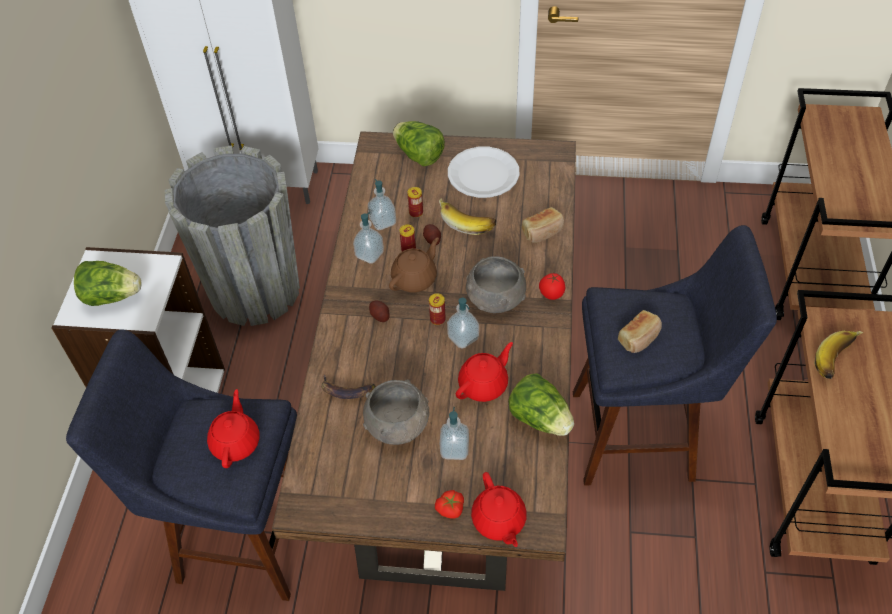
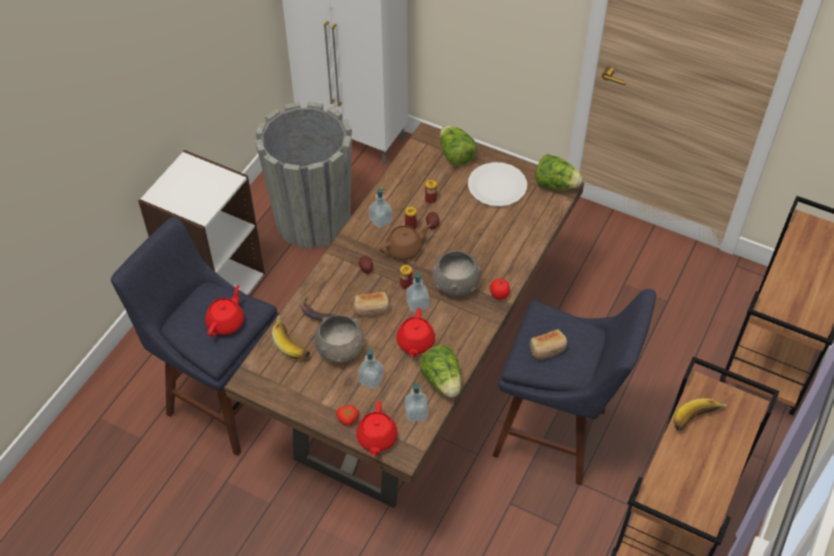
camera: 20 degrees right, 0 degrees up
(112, 296) = (187, 191): lettuce -> lettuce (555, 184)
(383, 222) = (402, 199): soap dispenser -> soap dispenser (416, 413)
(467, 221) = (466, 219): banana -> banana (293, 343)
(484, 384) = (415, 343): red teapot -> red teapot turned 120 degrees clockwise
(543, 231) = (518, 245): bread -> bread (371, 309)

